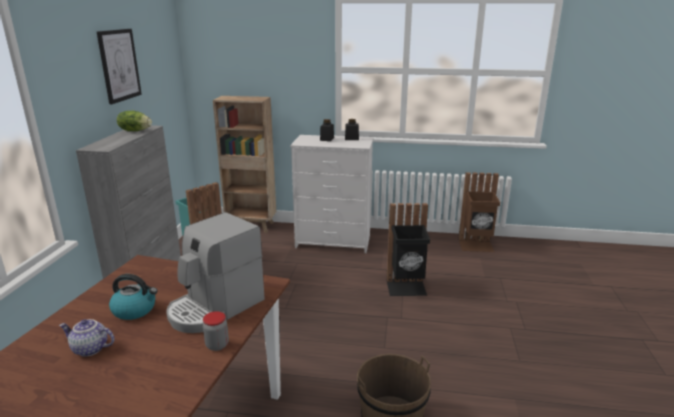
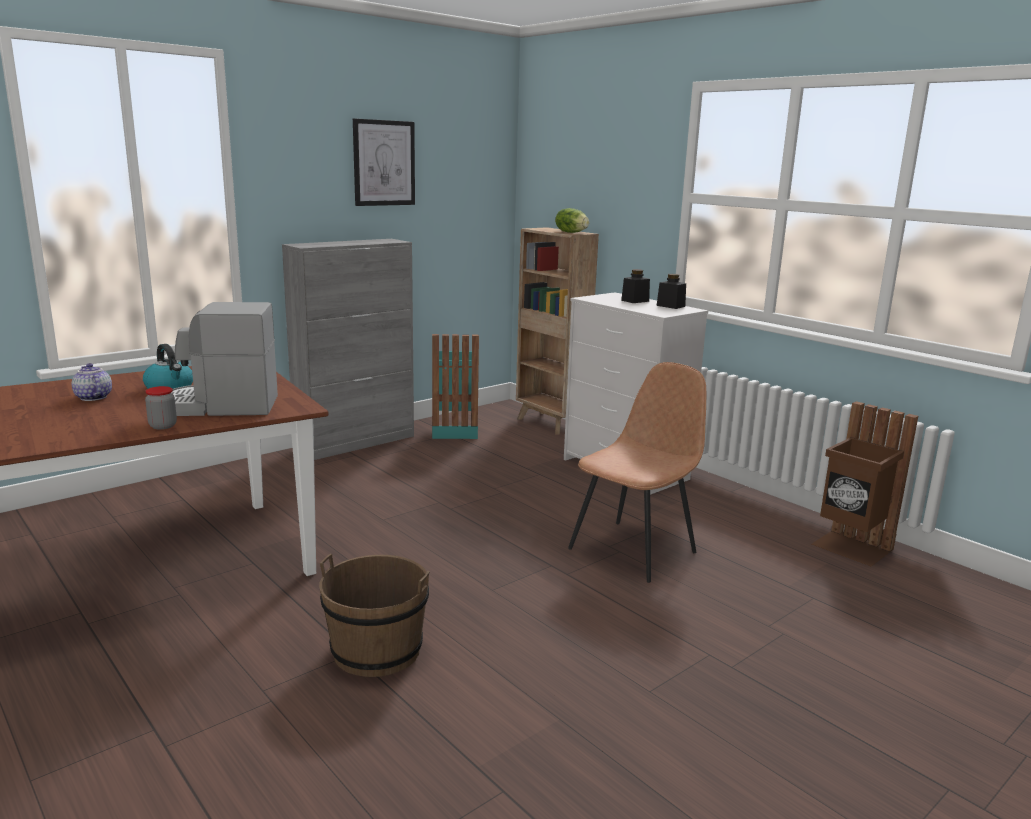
camera: 40 degrees right, 5 degrees down
(135, 131) = (373, 241): lettuce -> lettuce (571, 232)
(406, 288) = (634, 549): black trash can -> brown chair

